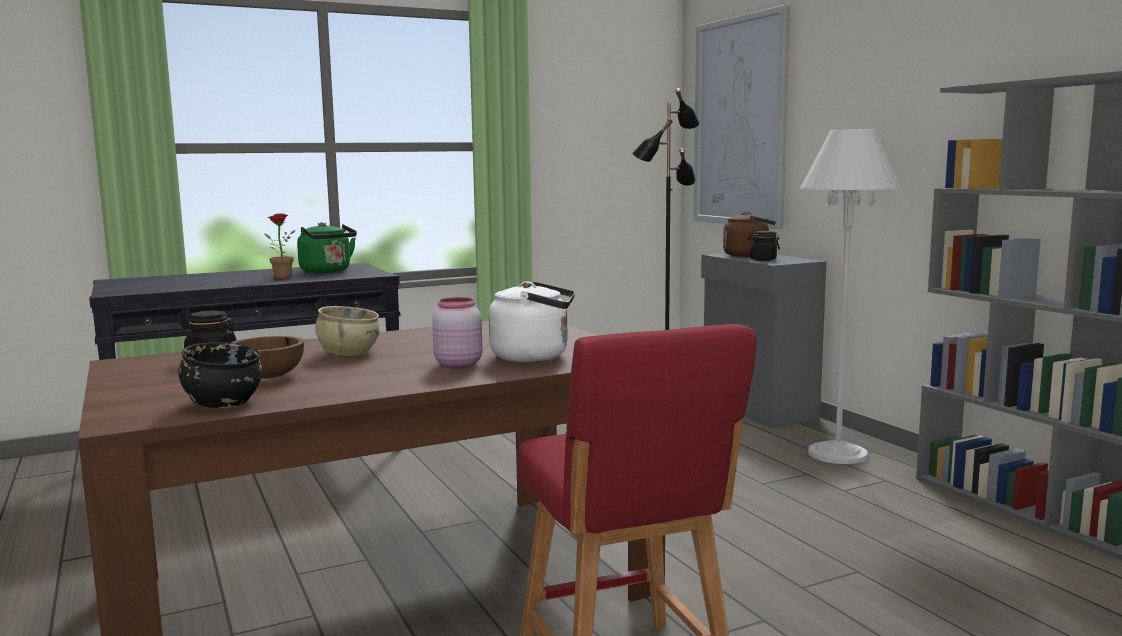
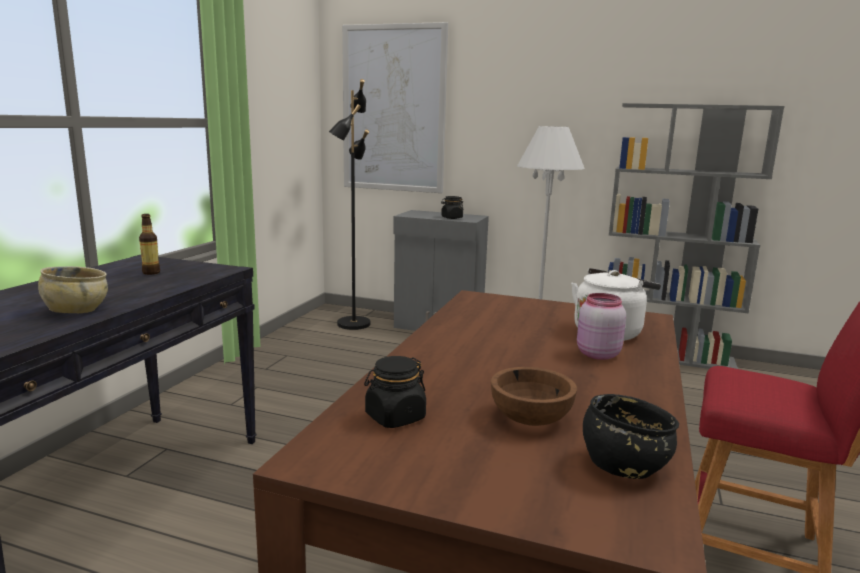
camera: 45 degrees left, 5 degrees up
(279, 277) = (123, 289): potted plant -> none
(327, 271) = (151, 272): green kettle -> bottle
(348, 353) = (482, 367): beige bowl -> beige bowl (76, 310)
(748, 255) = (426, 214): brown kettle -> none

